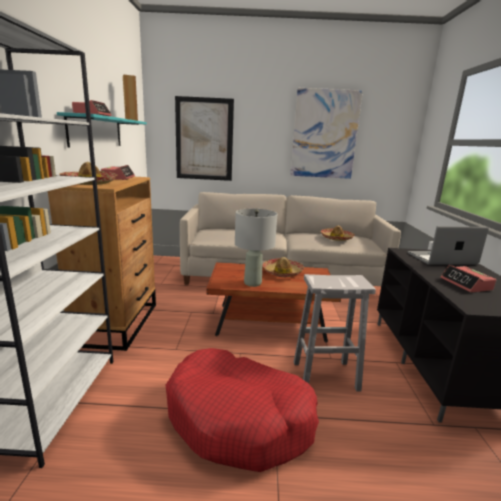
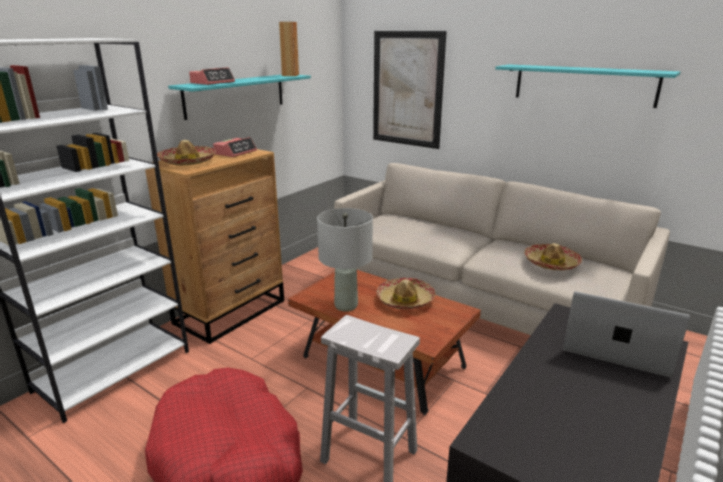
camera: 35 degrees right, 5 degrees up
(324, 134) = (584, 85): picture -> turquoise shelf
(466, 284) = (557, 404): alarm clock -> none

